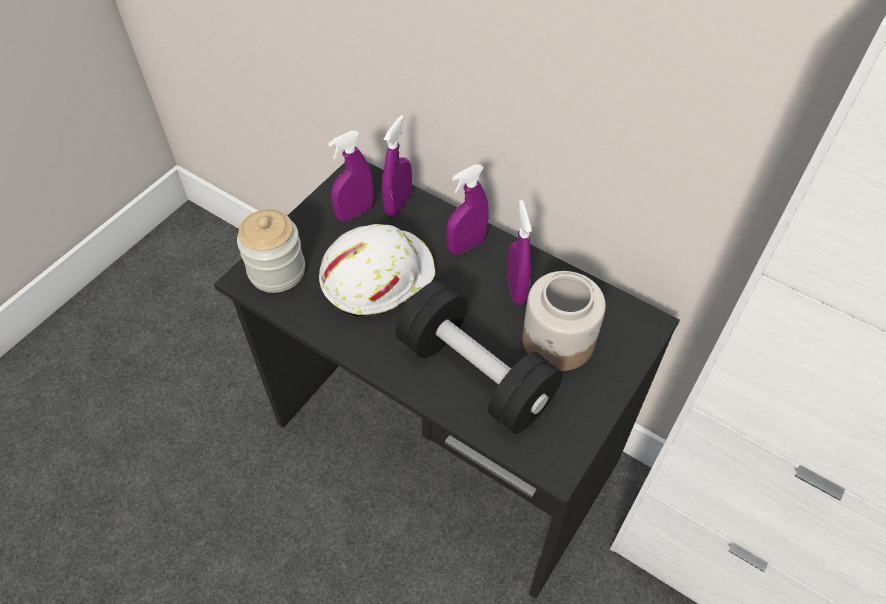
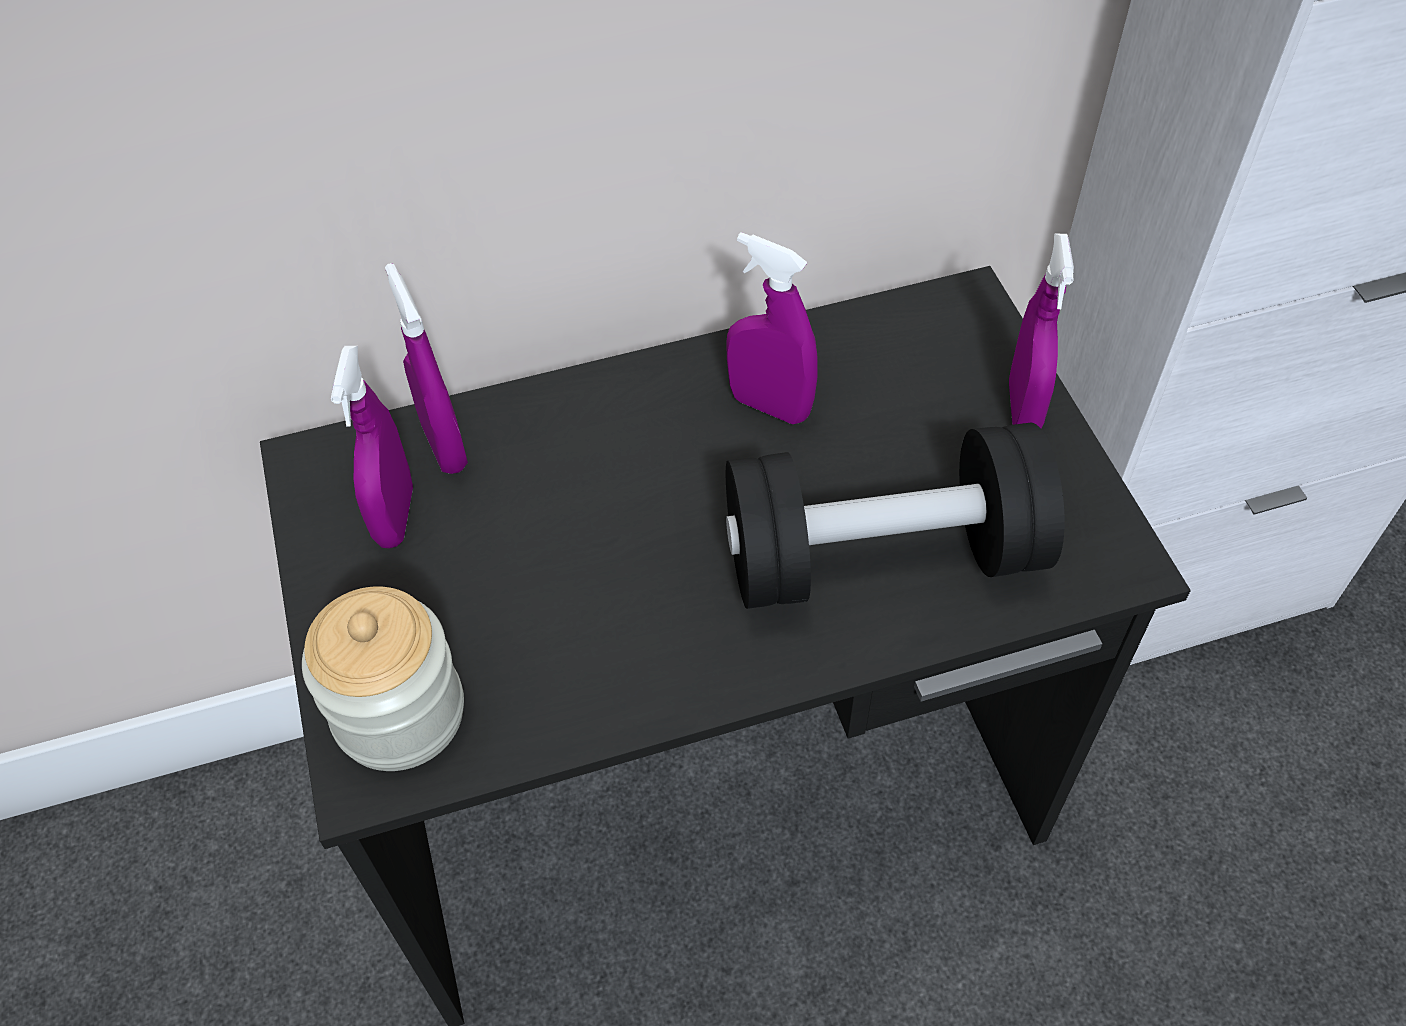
camera: 50 degrees left, 0 degrees up
(377, 276) = (566, 568): white hard hat -> none
(466, 245) = (624, 412): purple spray bottle -> purple spray bottle (1023, 409)
(558, 341) = (910, 418): jar -> none

